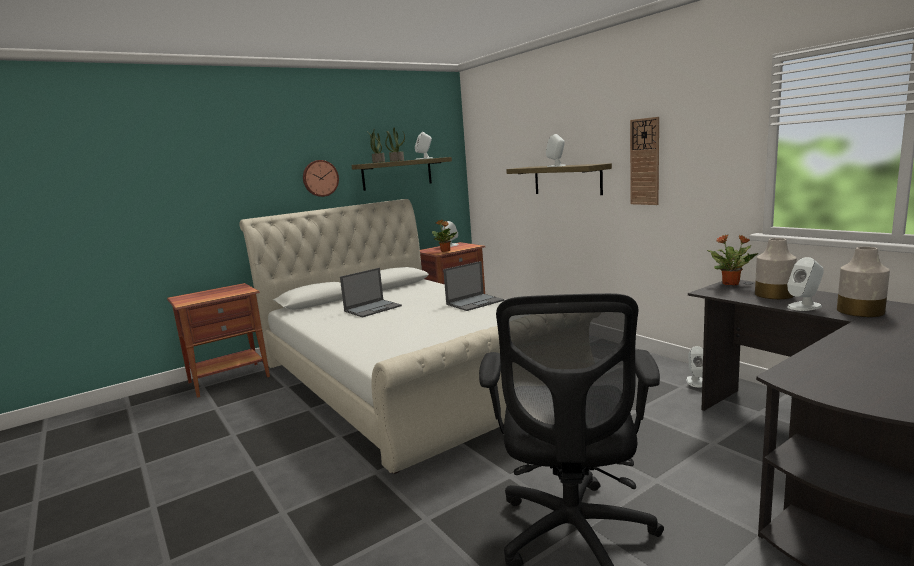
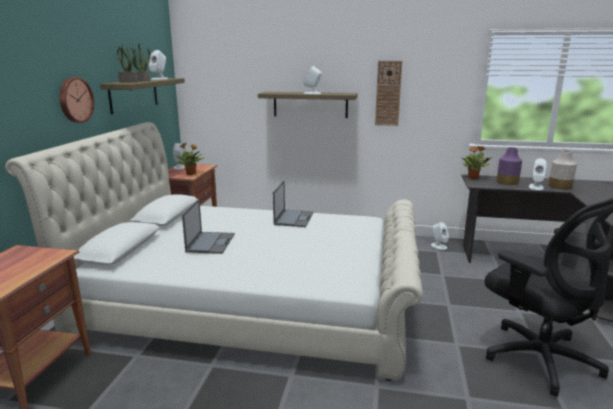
camera: 45 degrees left, 5 degrees up
(774, 294) = (507, 182): beige vase -> purple vase

